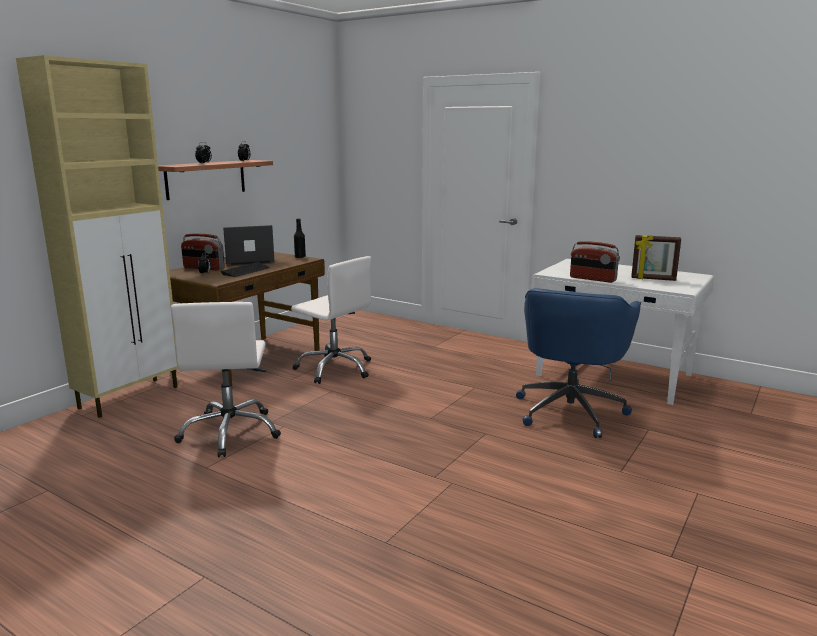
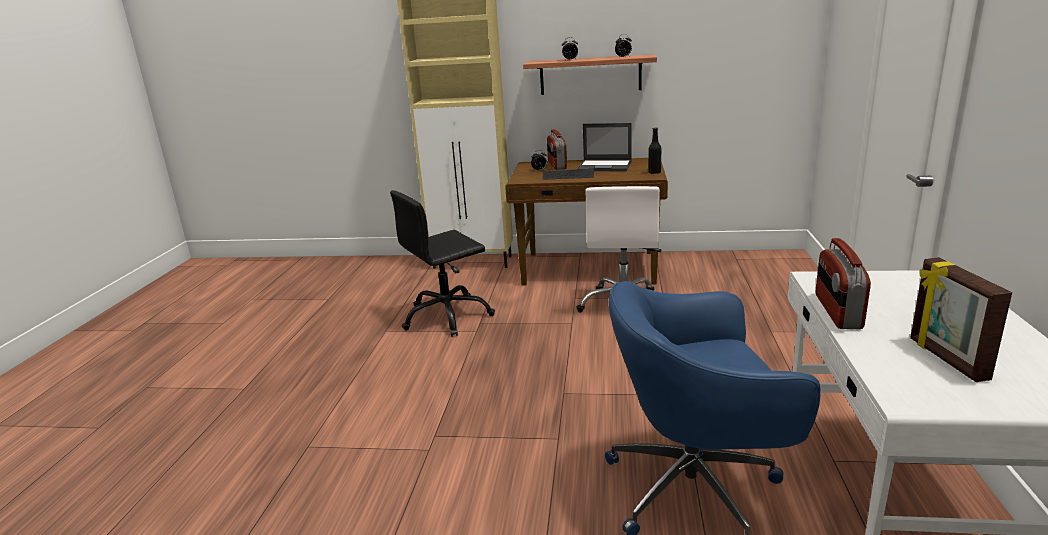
camera: 65 degrees right, 5 degrees up
(231, 432) = (447, 316): white office chair -> black office chair
(248, 261) = (605, 166): laptop -> laptop turned 150 degrees clockwise

